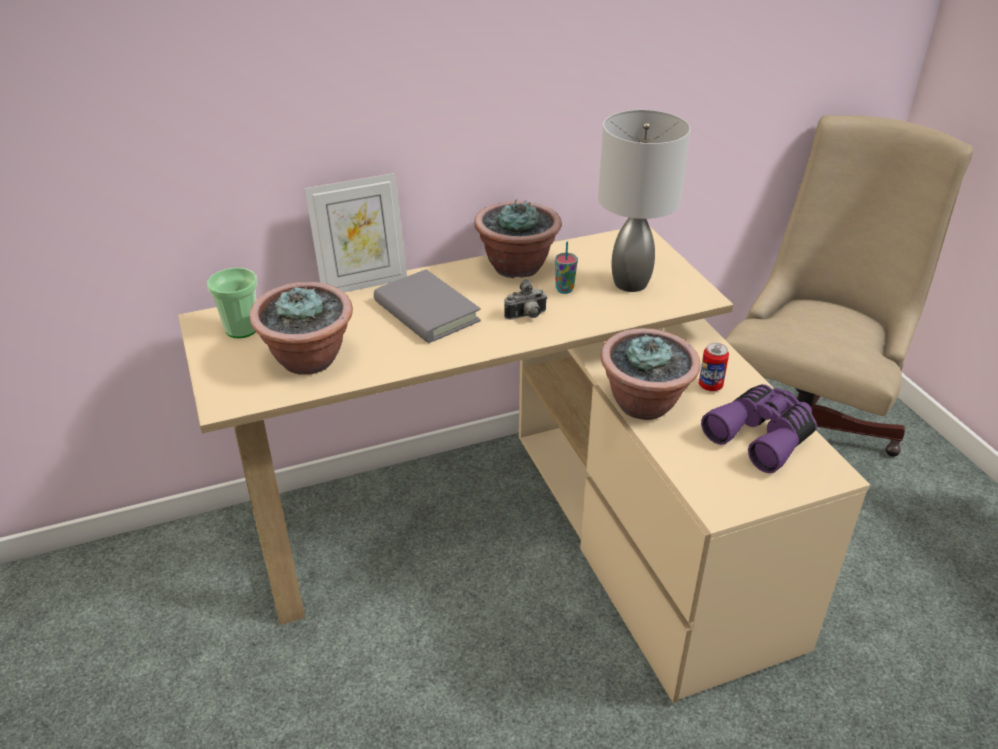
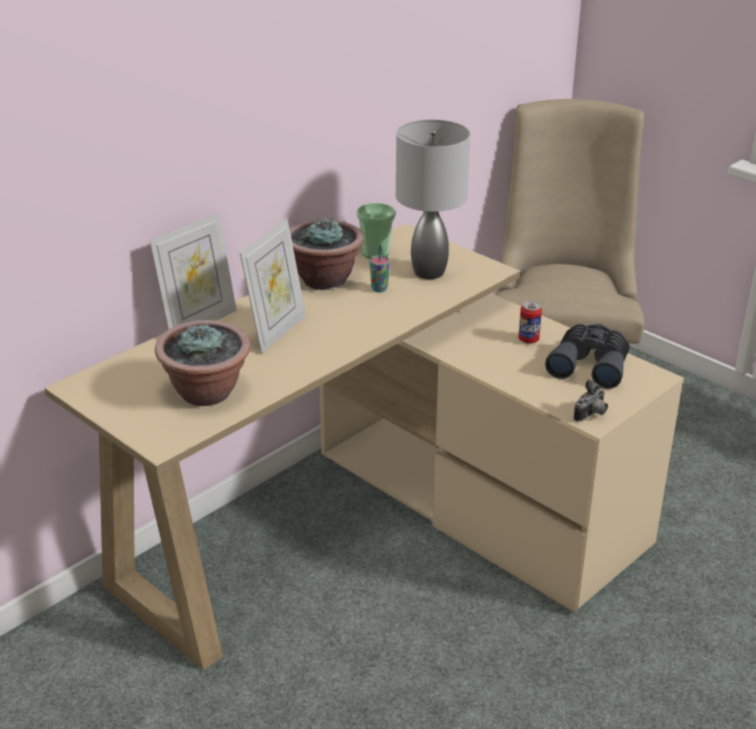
camera: 25 degrees left, 5 degrees down
(242, 329) = (120, 384): cup -> cup (376, 253)
(426, 311) = (276, 332): grey book -> picture frame
(527, 316) = (365, 316): camera -> camera (591, 415)
(645, 404) = (489, 365): potted plant -> none
(762, 436) = (590, 365): purple binoculars -> grey binoculars

